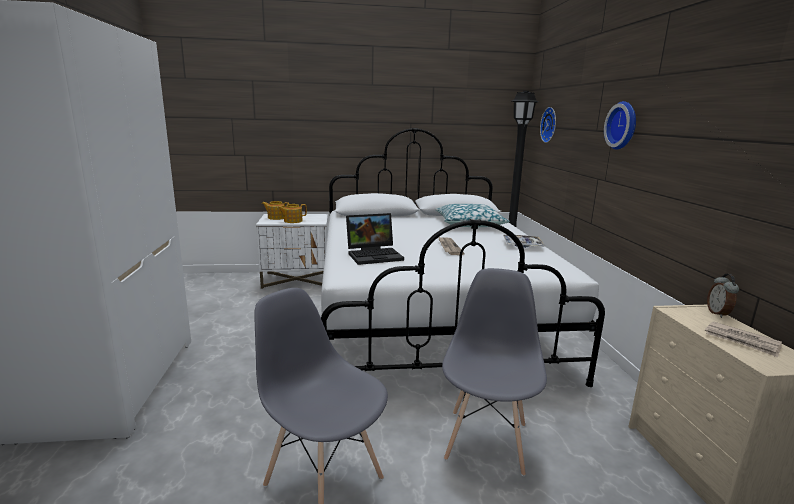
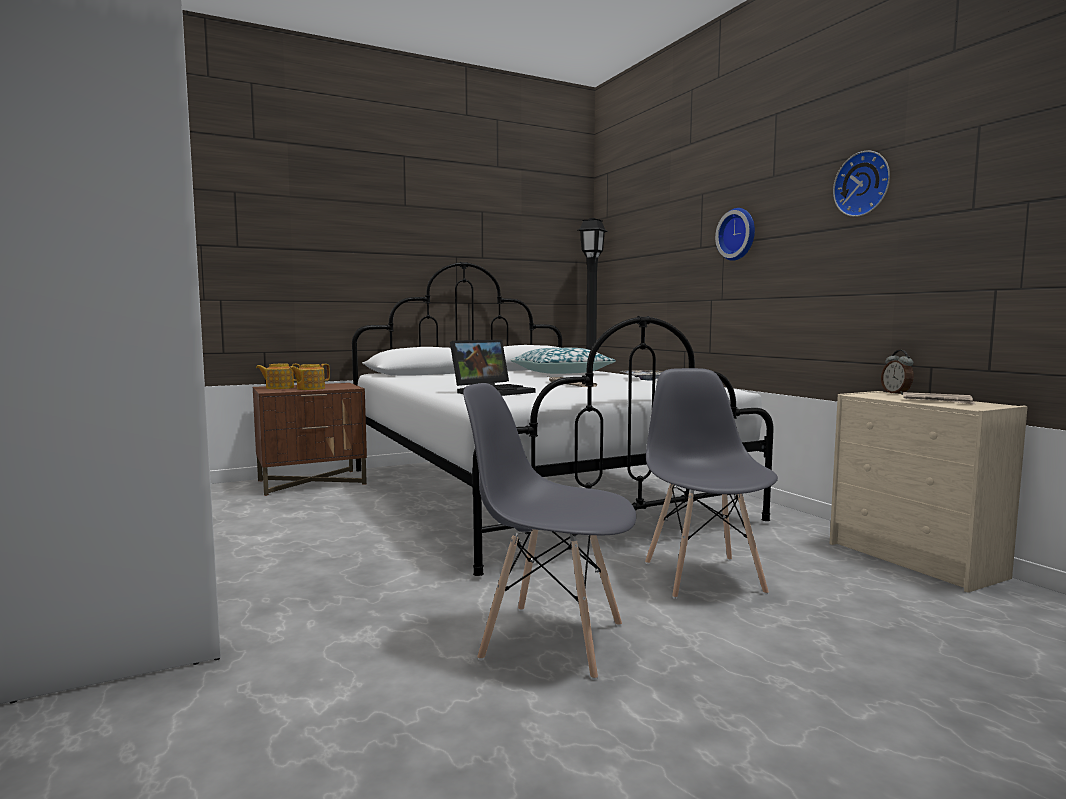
camera: 20 degrees left, 10 degrees down
(297, 280) = (312, 482): white nightstand -> brown nightstand
(550, 125) = (631, 254): wall clock -> wall clock (864, 184)

